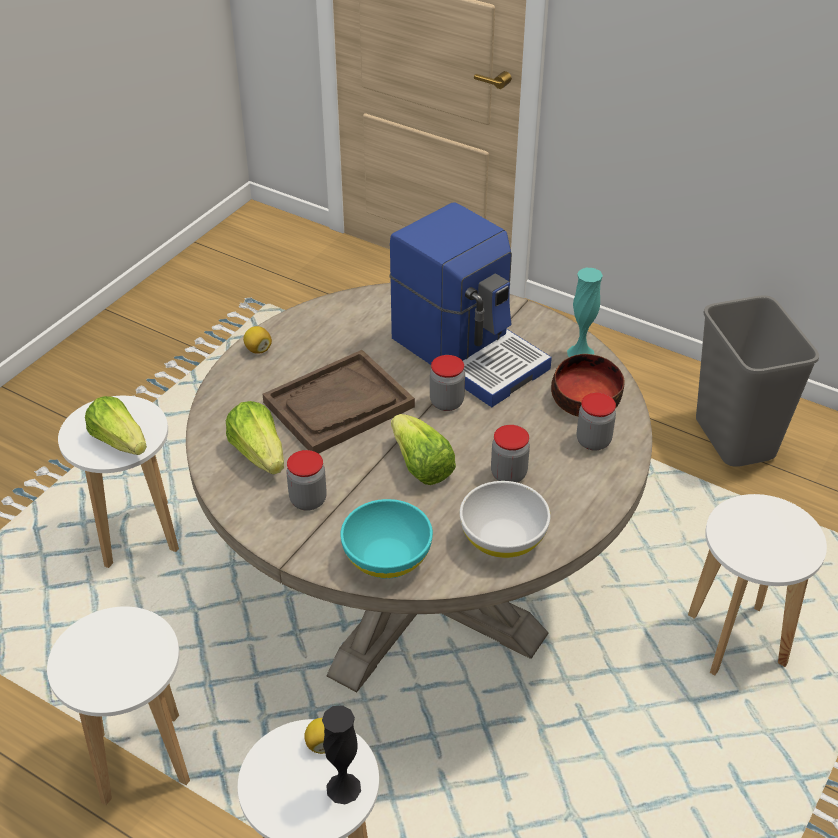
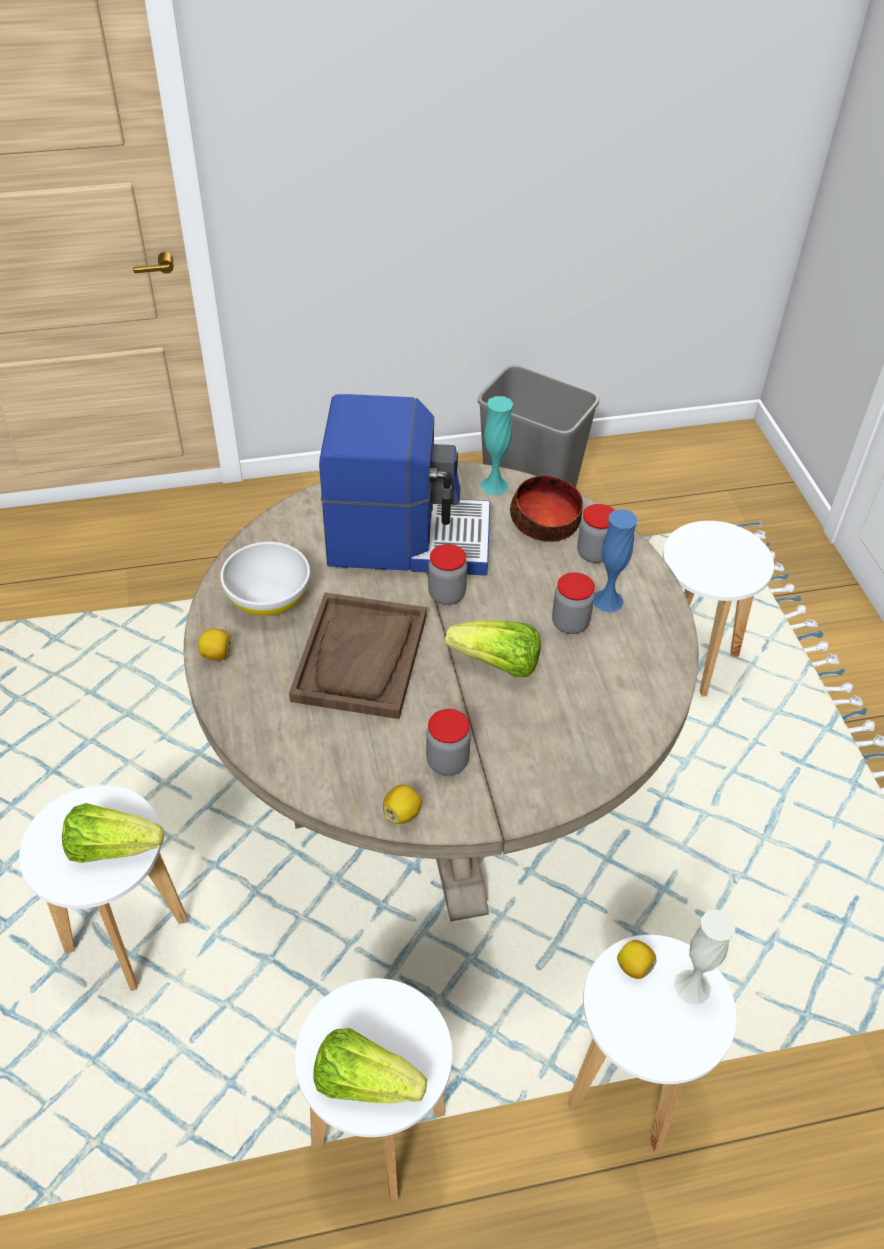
camera: 45 degrees left, 5 degrees up
(242, 509) = (402, 813): none -> lemon
(259, 454) = (350, 752): lettuce -> lettuce (365, 1081)
(343, 788) = (692, 986): black vase -> white vase
(387, 557) = (572, 762): turquoise bowl -> none
(503, 538) = (632, 679): white bowl -> white bowl (268, 598)
(558, 477) = (608, 600): none -> blue vase

